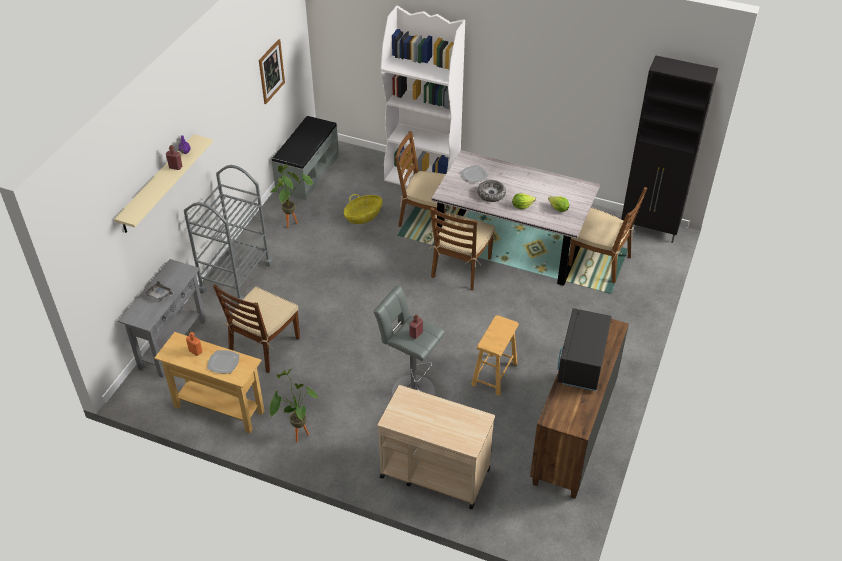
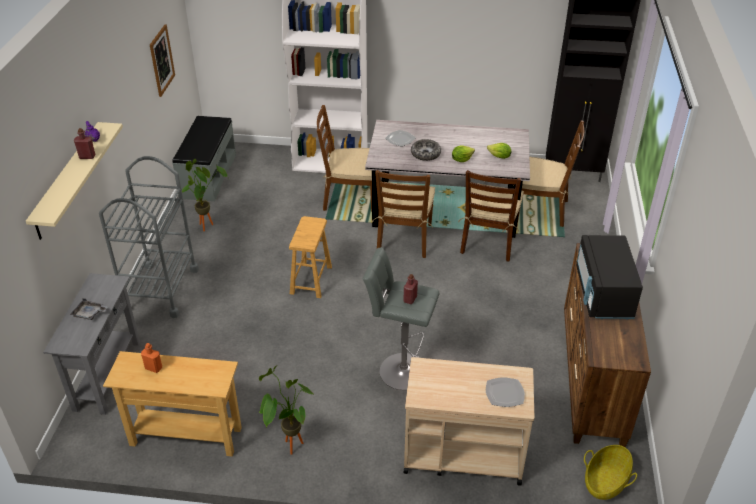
camera: 15 degrees left, 5 degrees down
(223, 363) = (193, 374): plate -> plate (505, 393)
(264, 346) = (217, 356): brown chair -> brown chair (489, 241)
(363, 216) = (283, 207): basket -> basket (605, 481)
(494, 374) = (482, 336): brown stool -> brown stool (311, 280)

